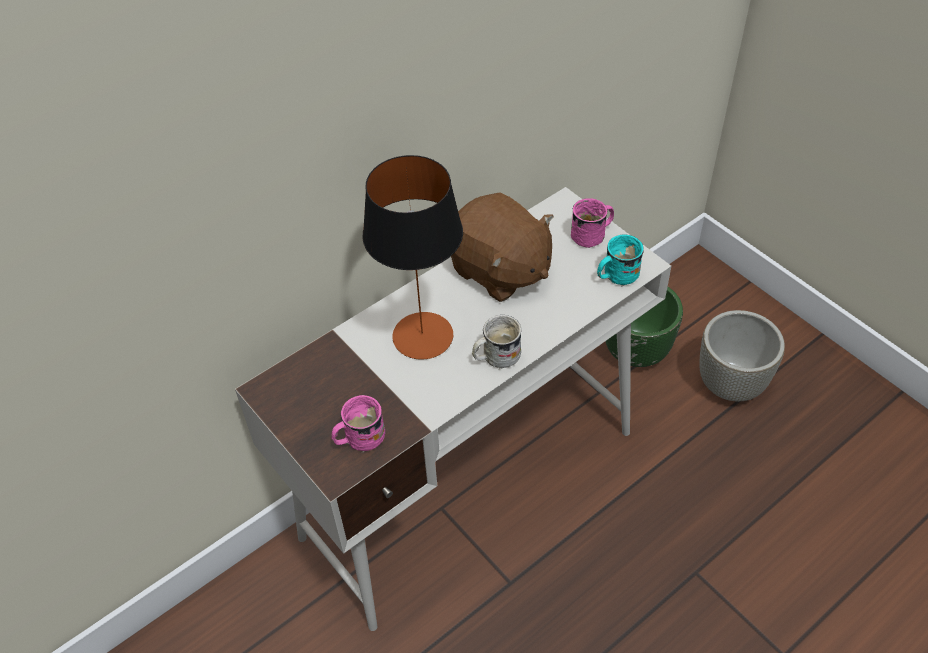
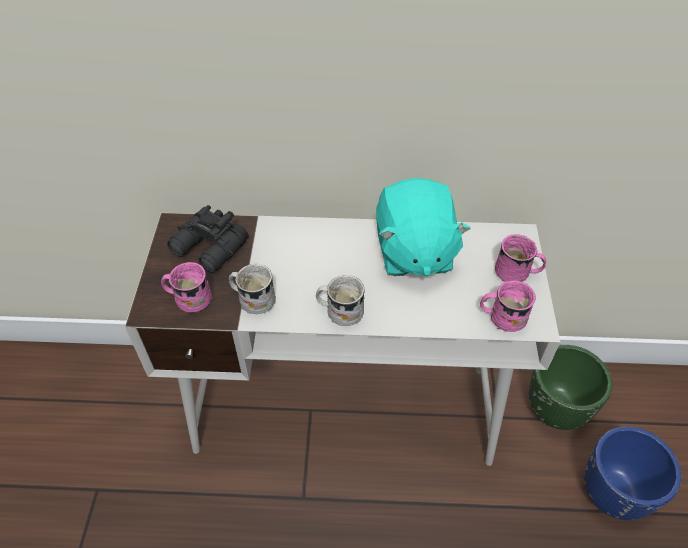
camera: 40 degrees right, 0 degrees up
(325, 387) = (210, 249): none -> black binoculars
(415, 399) = (253, 299): none -> white mug
(422, 335) = (308, 260): table lamp -> none
(499, 270) = (413, 252): brown plush toy -> turquoise plush toy
(616, 276) = (501, 317): turquoise mug -> pink mug
(731, 384) = (613, 493): grey planter -> blue planter

